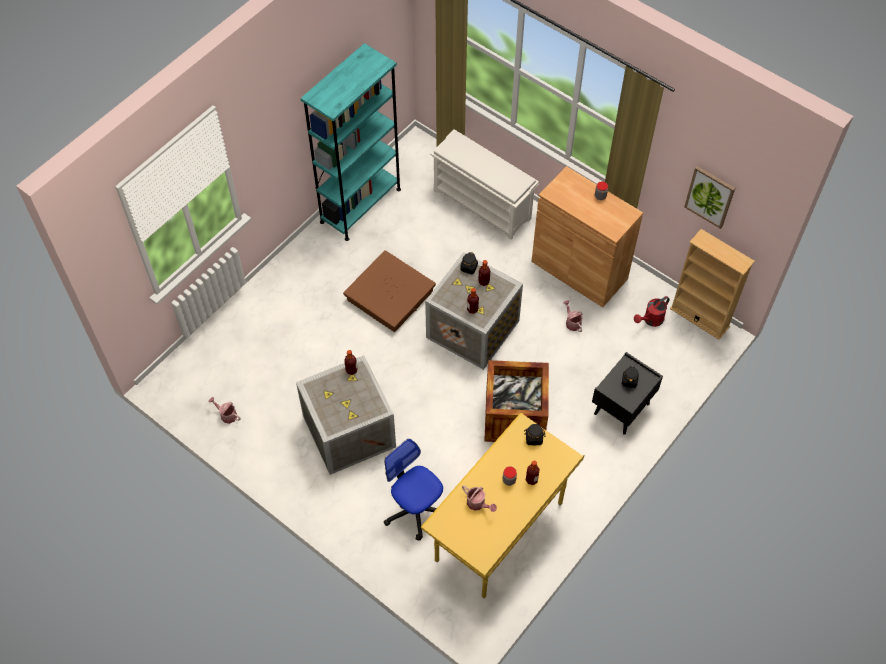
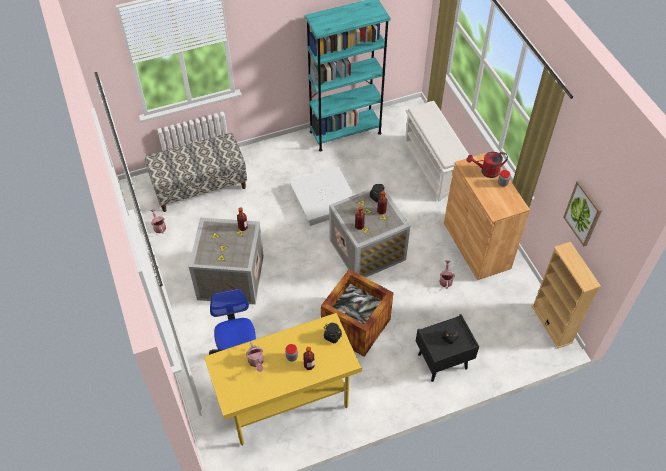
camera: 30 degrees right, 5 degrees down
(240, 345) = (200, 186): none -> bench
(390, 295) = (324, 200): brown storage box -> white storage box
(651, 320) = (510, 307): red watering can -> red watering can (486, 171)

